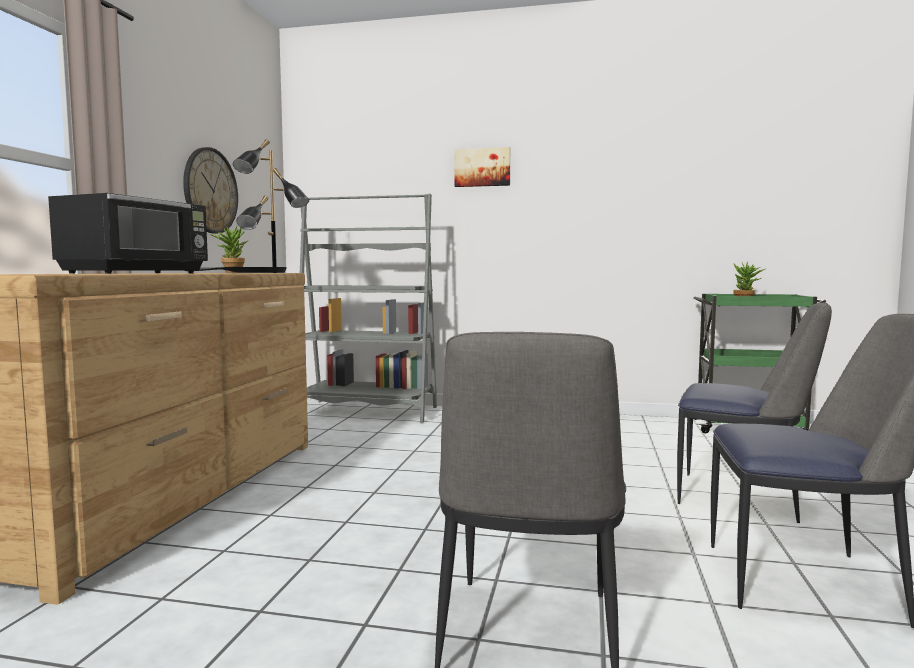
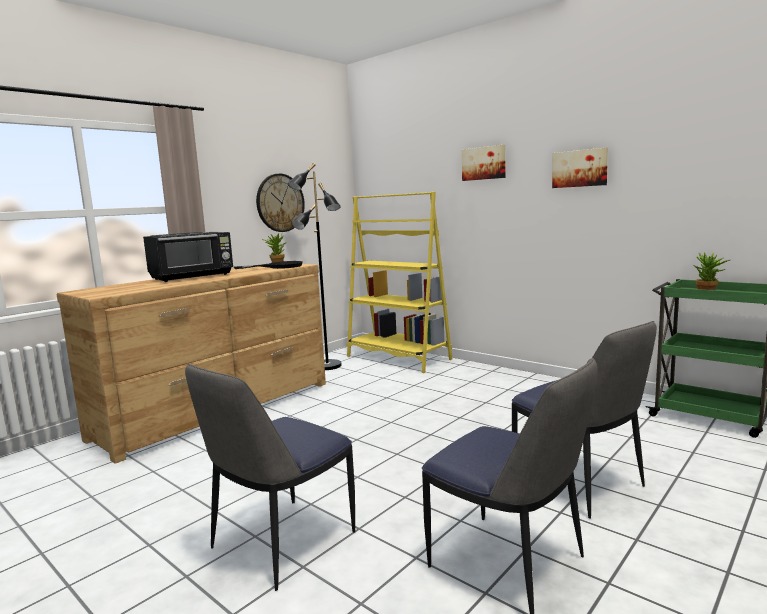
camera: 30 degrees right, 5 degrees up
(367, 411) = (398, 358): grey bookcase -> yellow bookcase
(599, 179) = (580, 168): none -> picture

